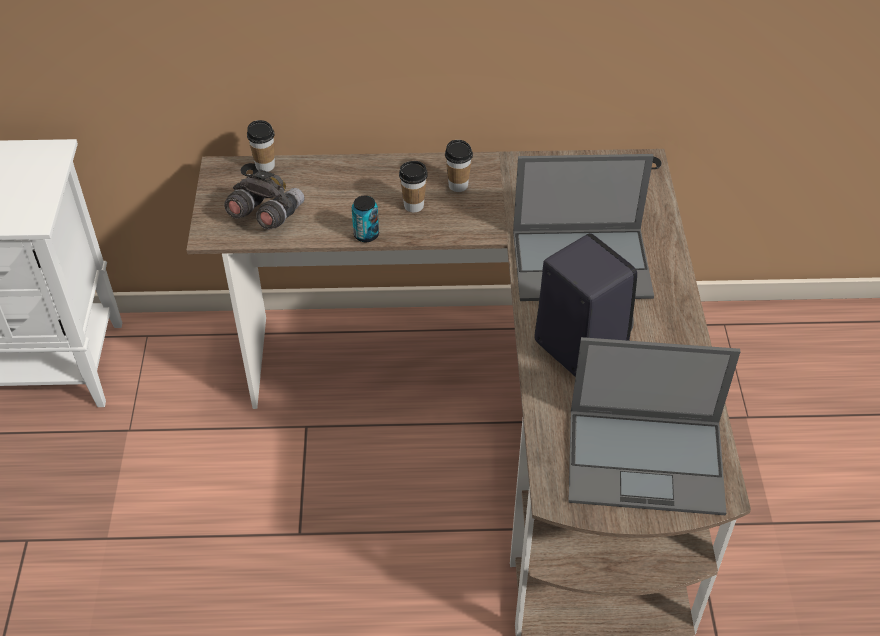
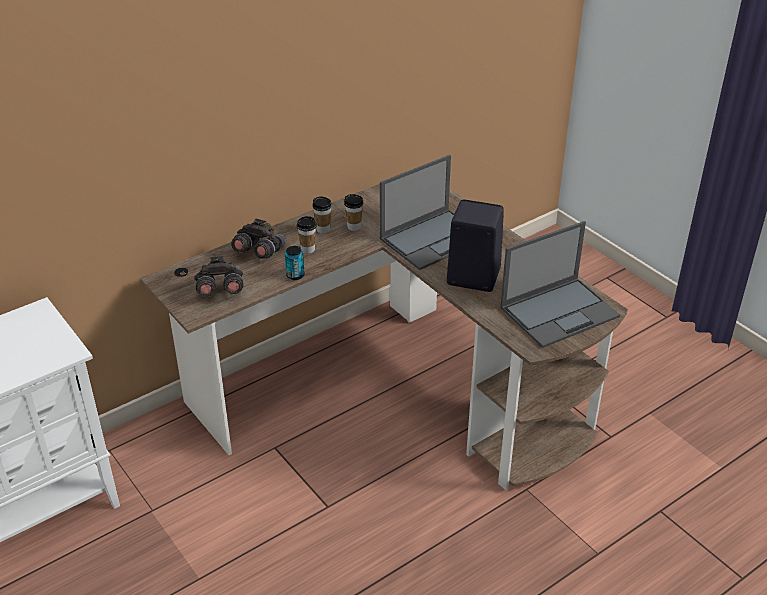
camera: 35 degrees left, 10 degrees down
(265, 166) = (190, 265): cup -> cup (354, 227)
(356, 183) = (259, 252): none -> grey binoculars

